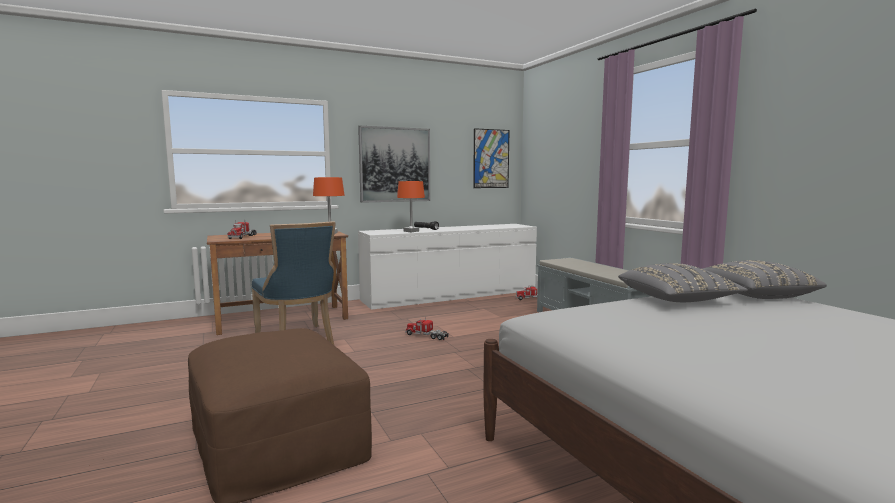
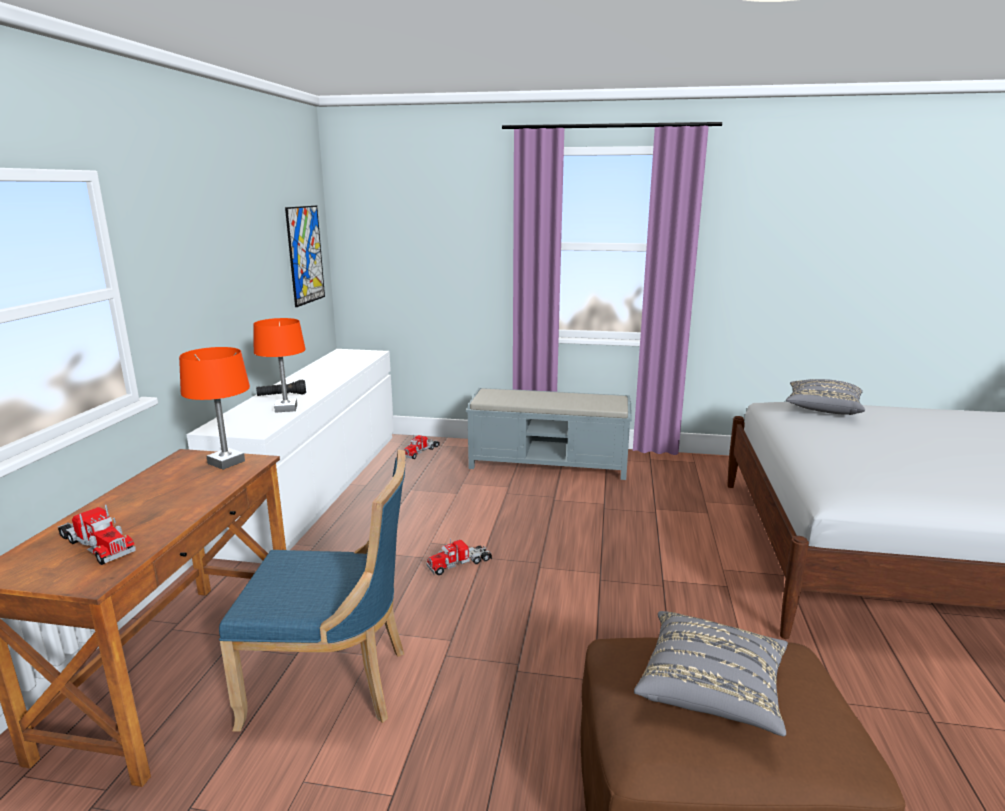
camera: 55 degrees left, 10 degrees up
(395, 164) = (210, 291): picture -> none
(677, 300) = (827, 435): grey pillow -> grey pillow (711, 689)

